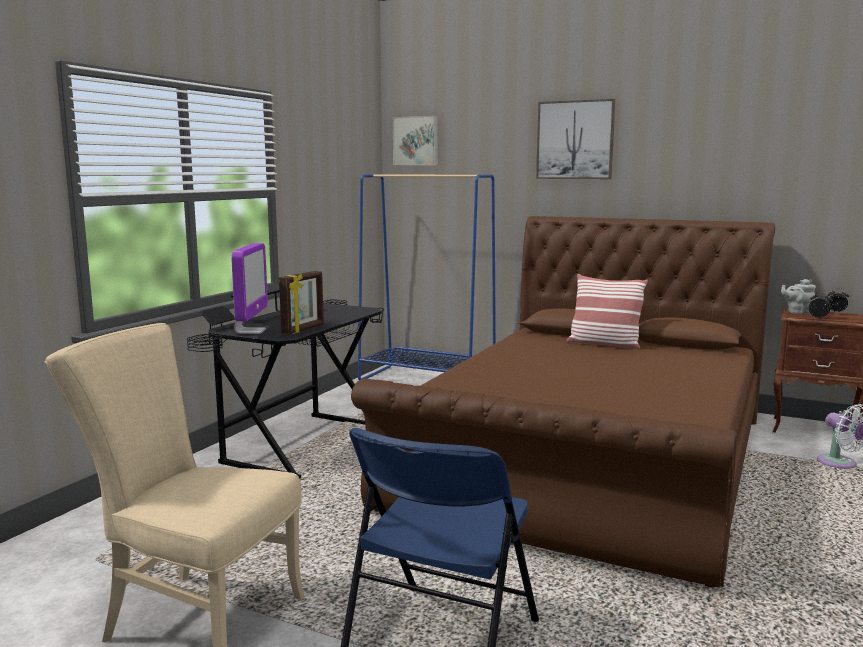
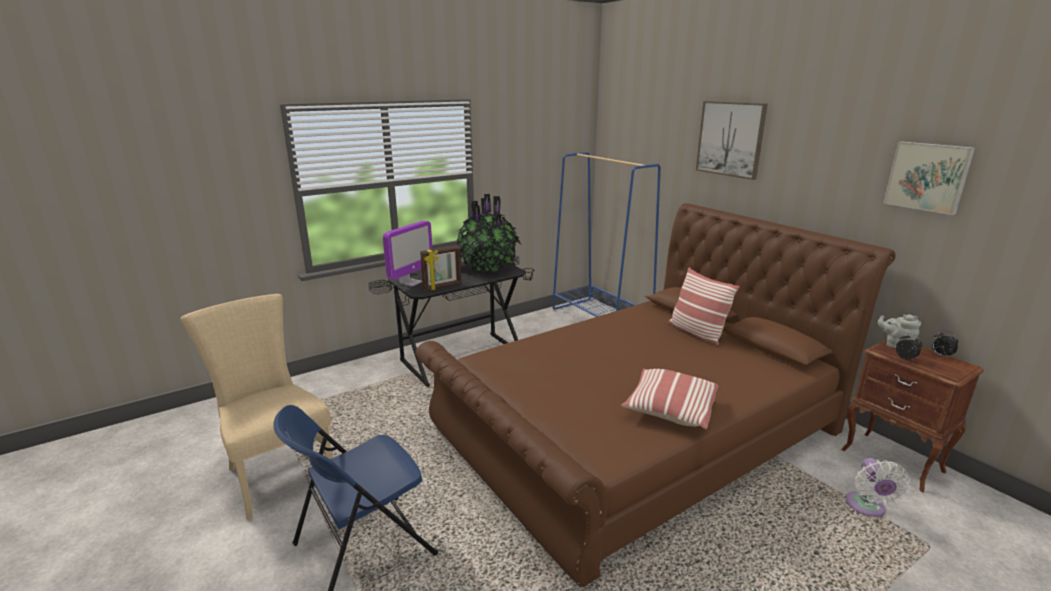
camera: 30 degrees right, 10 degrees up
(329, 311) = (489, 268): none -> potted plant
(416, 141) = (617, 125): picture -> picture (928, 176)
(679, 394) = (669, 409): none -> pillow

